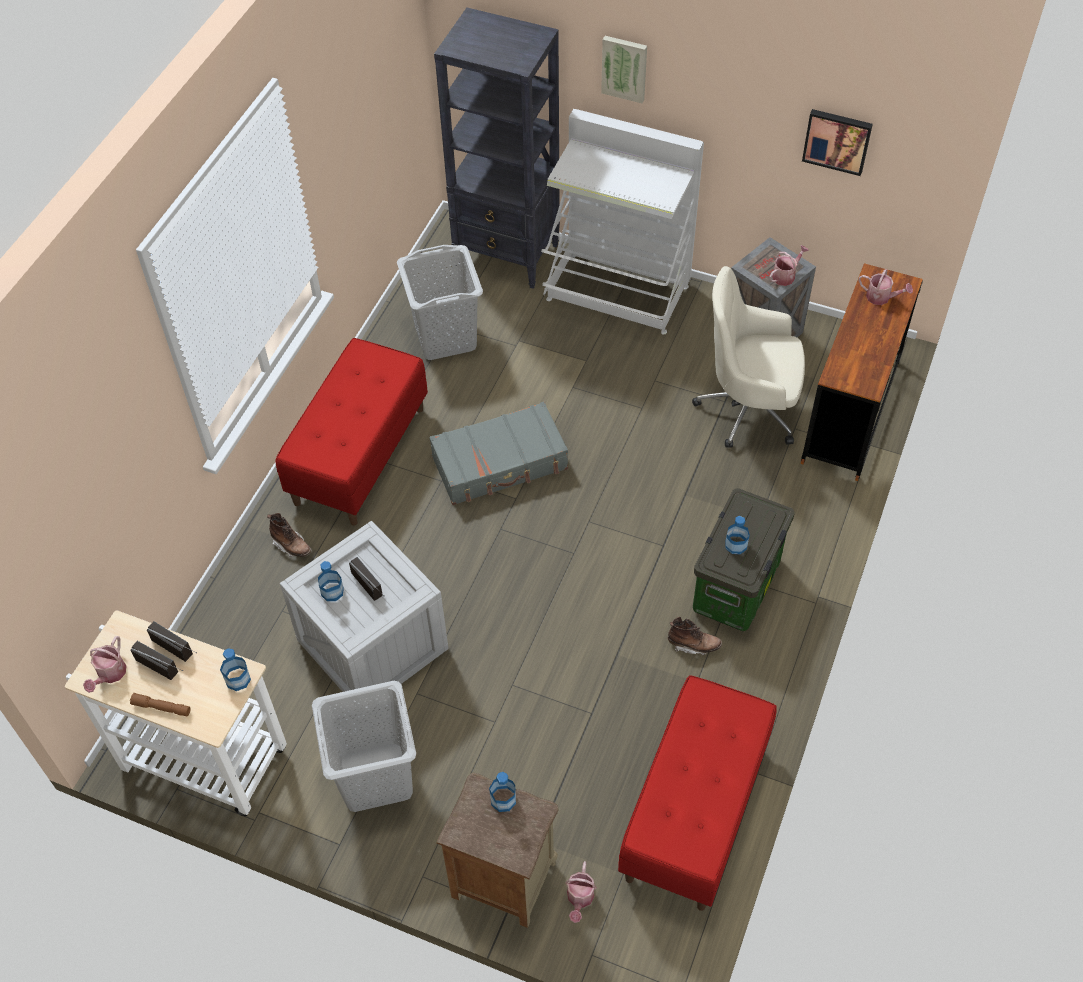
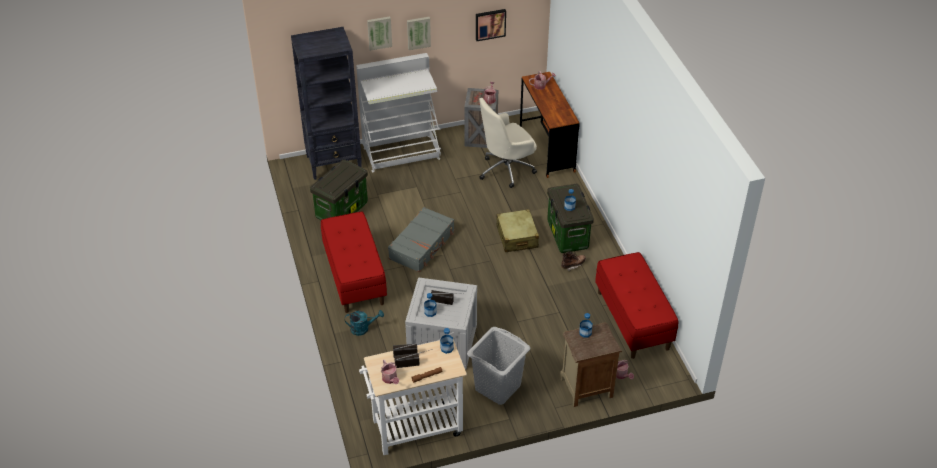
camera: 40 degrees left, 10 degrees down
(291, 545) = (363, 328): brown boot -> turquoise watering can
(446, 337) = (342, 210): grey laundry basket -> storage box
(653, 538) = (517, 237): none -> beige suitcase
(696, 98) = (418, 32): none -> picture

